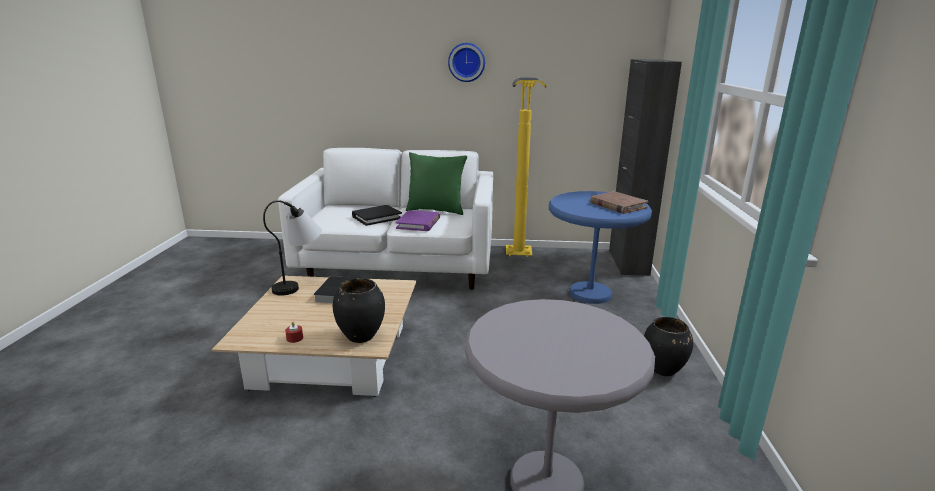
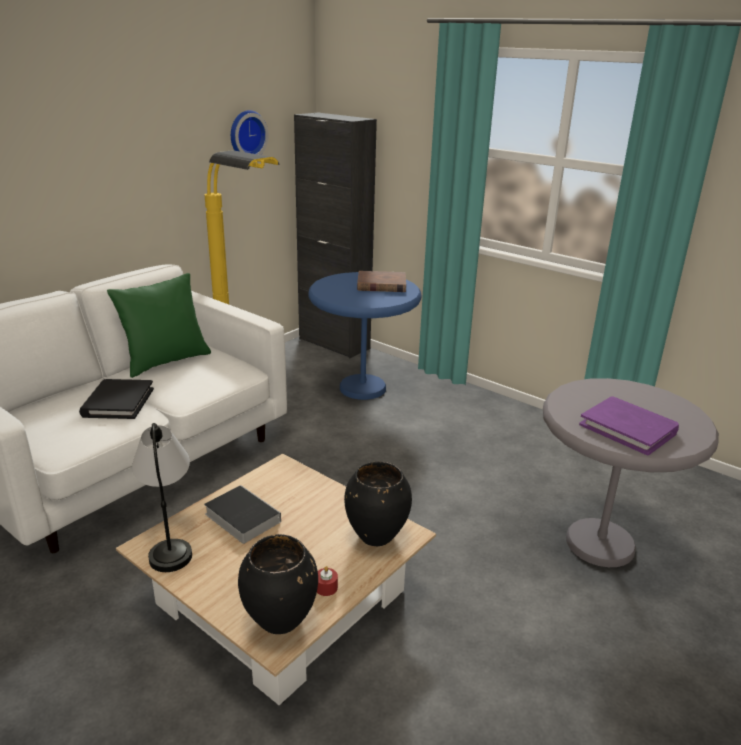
camera: 55 degrees left, 5 degrees up
(418, 223) = (190, 385): purple book -> purple book (628, 428)
(466, 62) = (117, 136): wall clock -> wall clock (246, 135)
(663, 370) = (509, 421): black vase -> black vase (281, 620)

